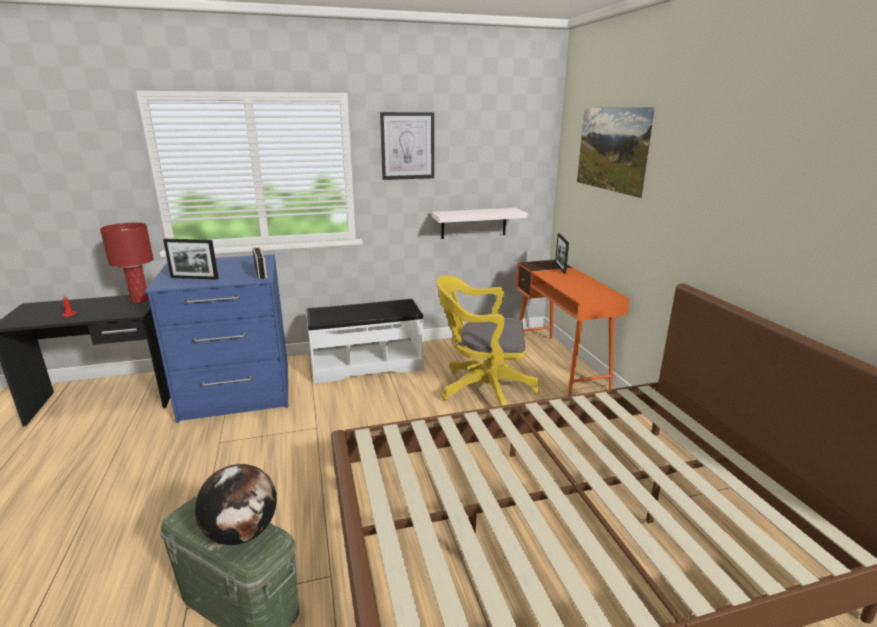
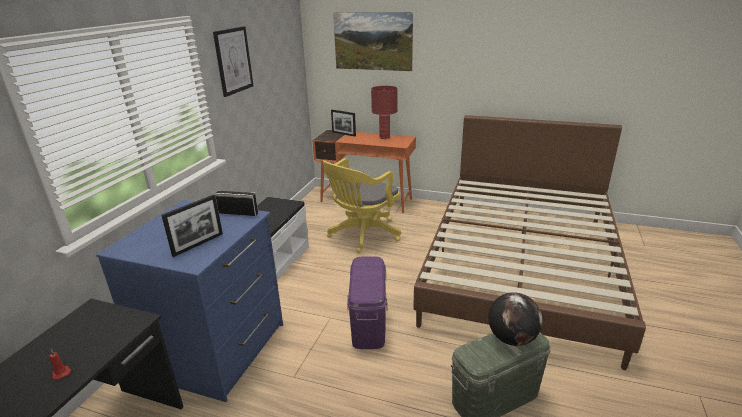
camera: 55 degrees left, 5 degrees up
(140, 300) = (97, 314): red table lamp -> red table lamp (384, 137)
(323, 454) = (368, 323): none -> purple storage box
(473, 223) = (276, 118): white shelf -> none

